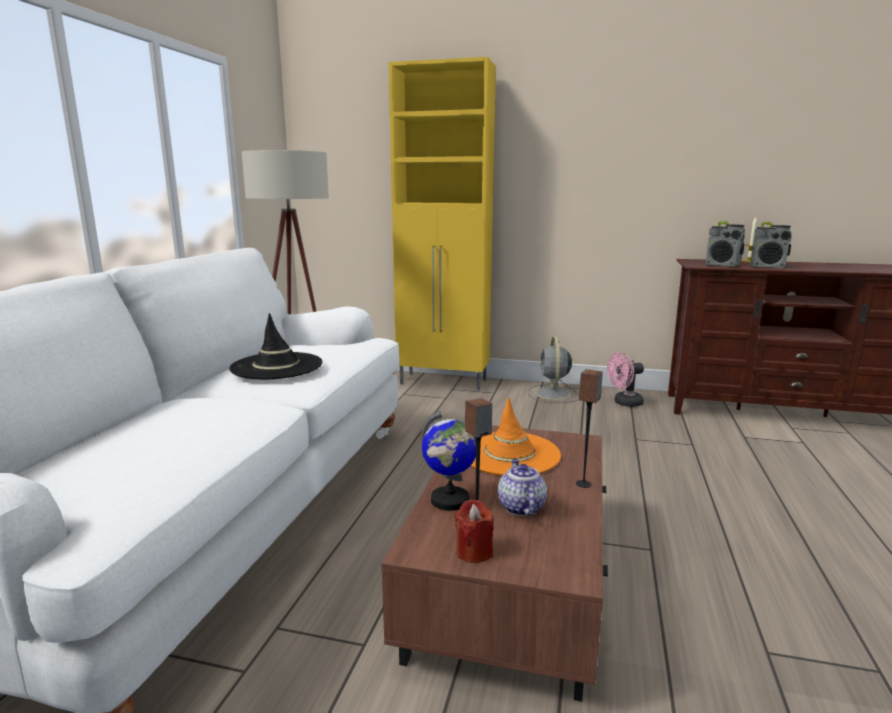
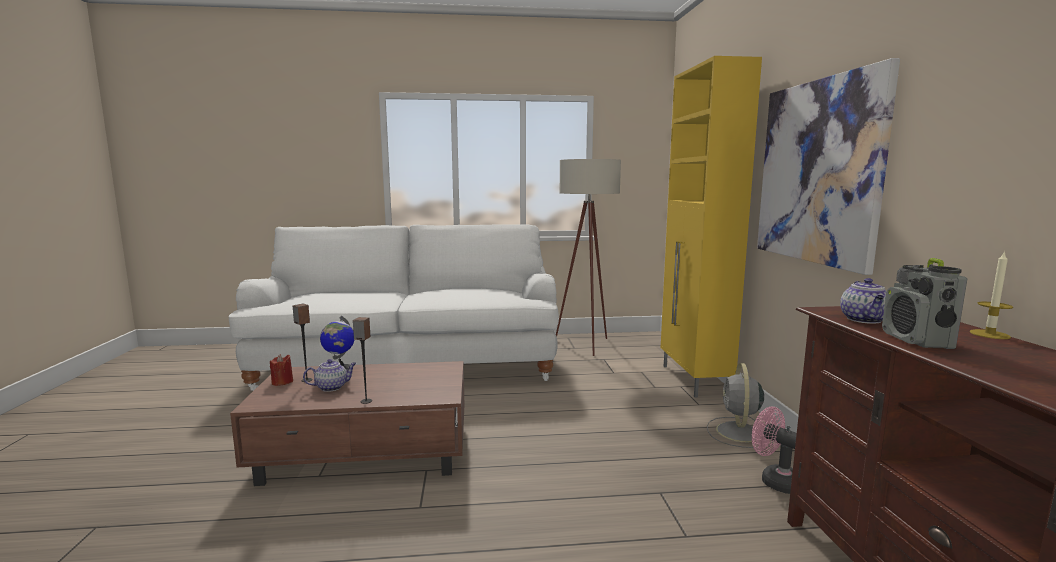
camera: 70 degrees right, 5 degrees down
(277, 366) = (440, 291): black hat -> none
(510, 454) = (410, 378): orange hat -> none
(552, 394) = (738, 433): grey fan -> grey fan turned 60 degrees counterclockwise
(579, 174) = (818, 172): none -> picture
(722, 265) = (864, 320): radio -> teapot

